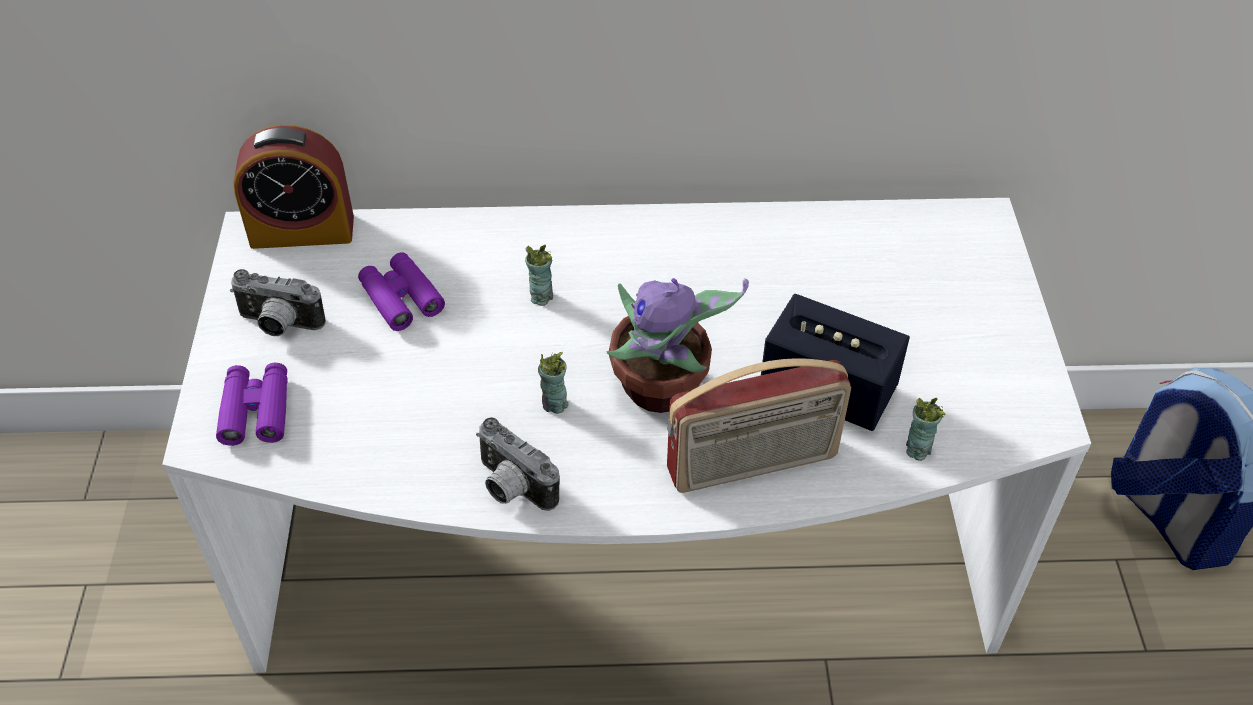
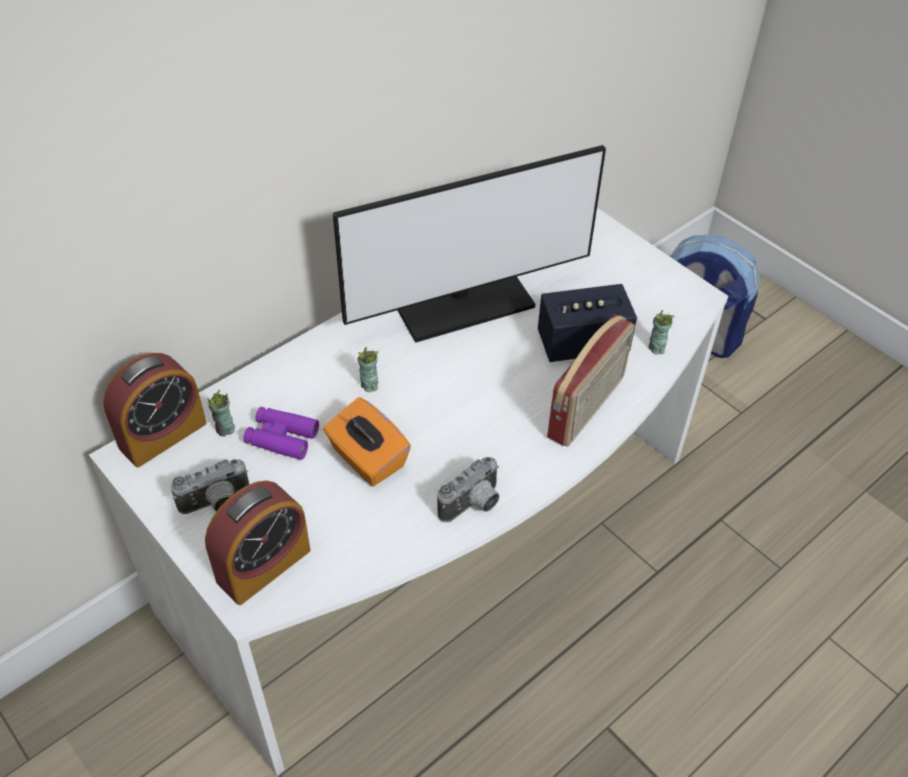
camera: 40 degrees left, 0 degrees up
(256, 410) = (263, 565): purple binoculars -> alarm clock
(458, 370) = (367, 459): none -> orange tissue box
(511, 488) = (473, 505): camera -> camera turned 45 degrees counterclockwise
(554, 404) = (446, 443): cup -> cup (225, 429)
(661, 390) = (497, 397): potted plant -> none
(734, 269) = (464, 305): none -> monitor

